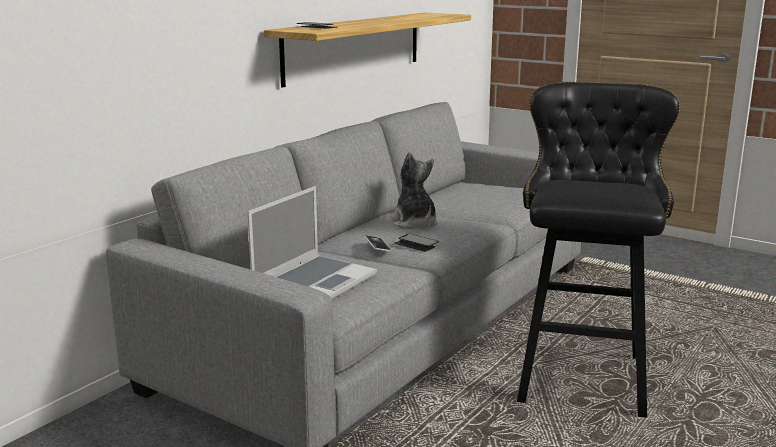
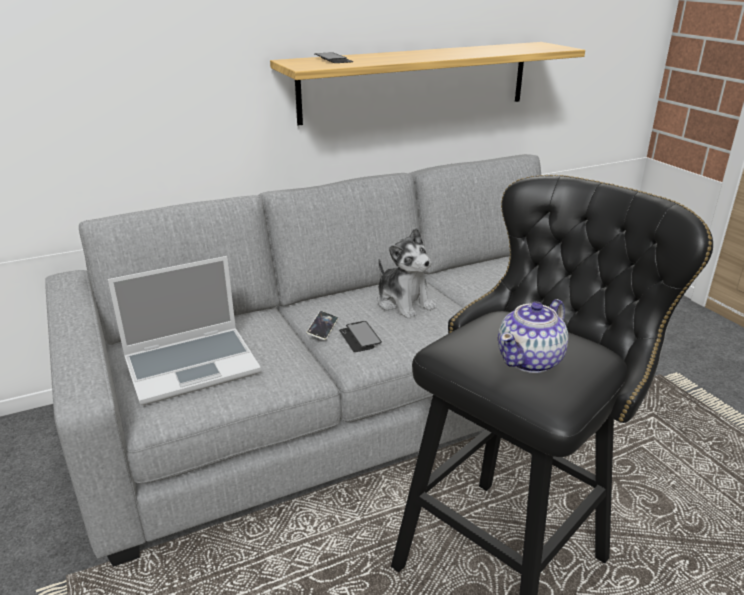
camera: 30 degrees right, 10 degrees up
(414, 223) = (404, 302): plush toy -> plush toy turned 135 degrees clockwise
(605, 192) = (530, 360): none -> teapot

